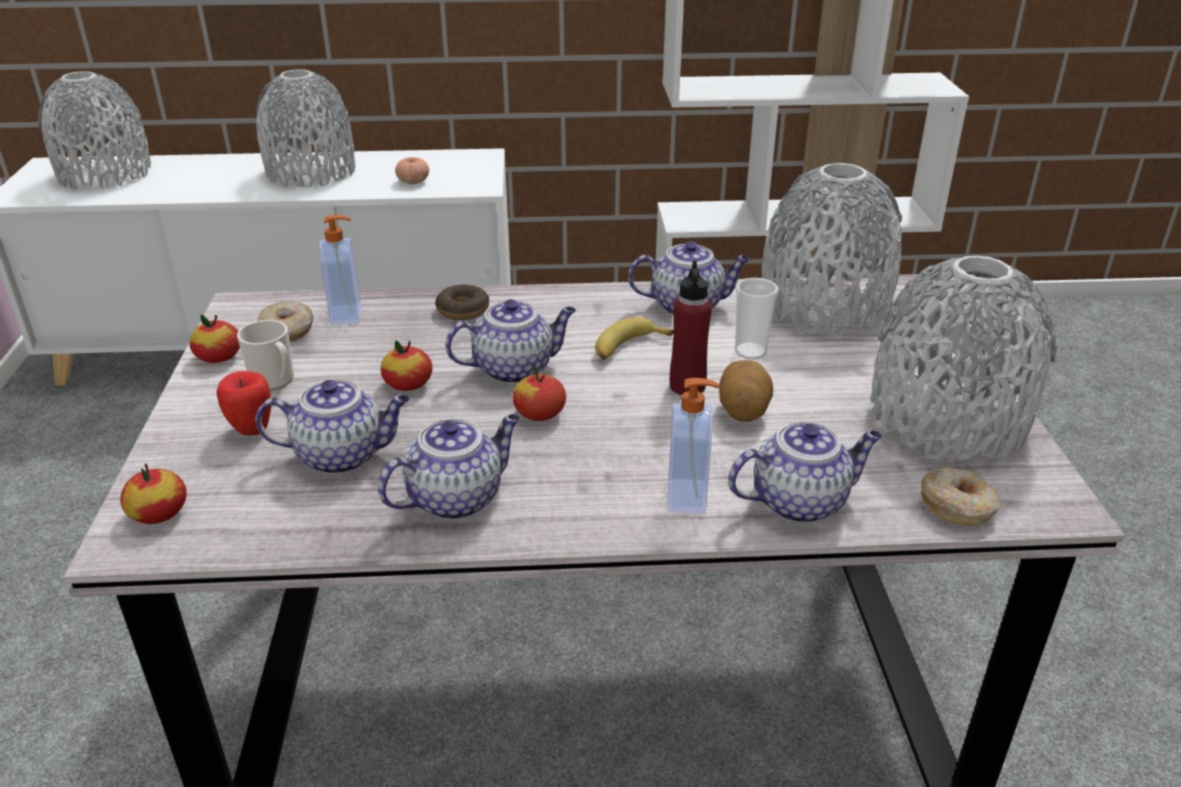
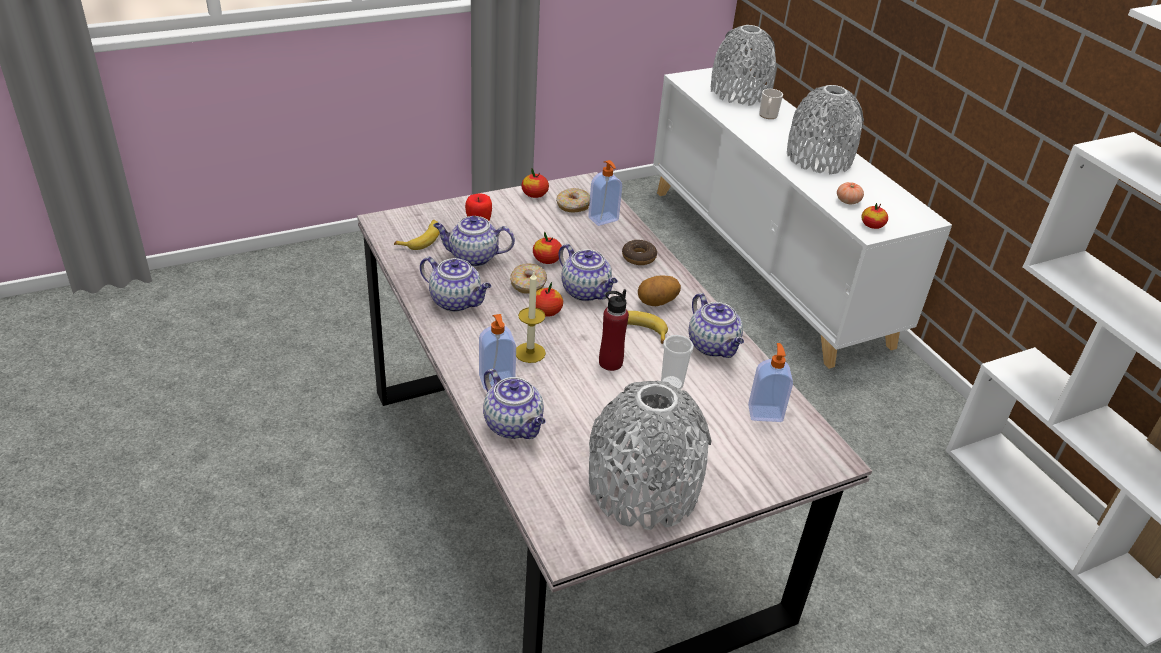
camera: 65 degrees right, 5 degrees up
(159, 513) = (405, 222): apple -> apple (872, 225)
(234, 502) = (422, 239): none -> banana
(275, 381) = (524, 218): mug -> mug (767, 116)
(342, 455) = (472, 257): teapot -> teapot turned 120 degrees clockwise
(633, 450) = (530, 352): none -> candle
(743, 412) = (595, 390): potato -> potato (657, 303)
(823, 306) = (765, 412): grey vase -> soap dispenser
(957, 506) = (543, 496): donut -> donut (528, 284)

